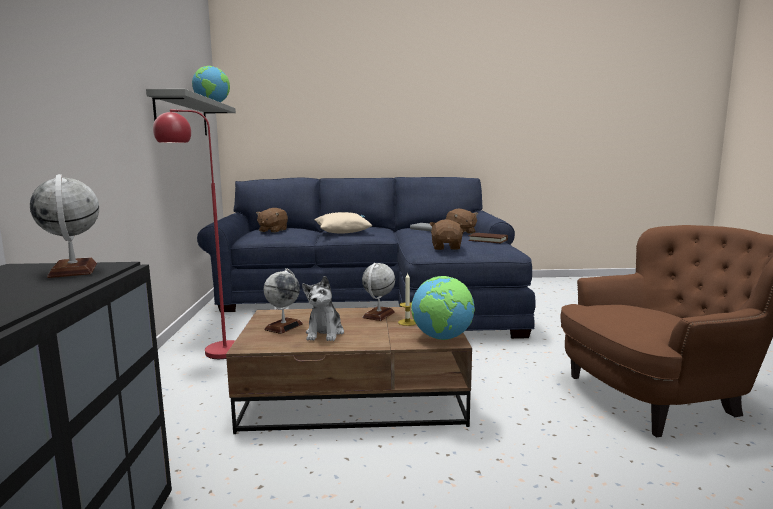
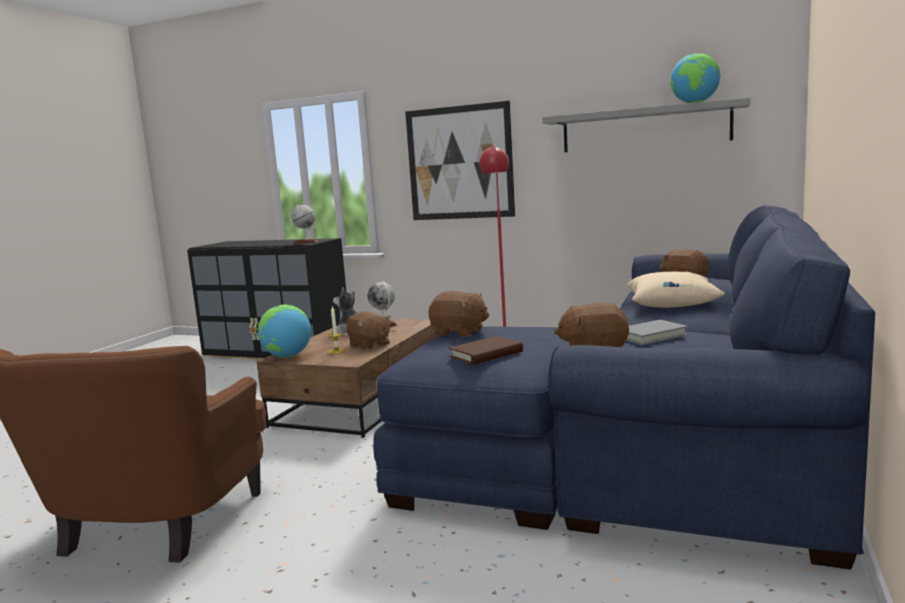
camera: 115 degrees right, 0 degrees up
(91, 124) = (459, 163): none -> picture
(378, 315) = (369, 345): globe -> brown plush toy

